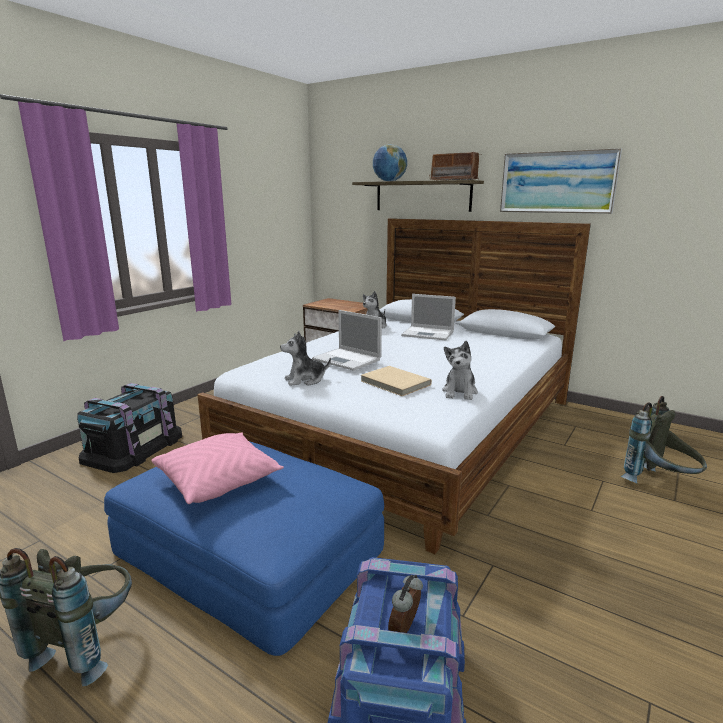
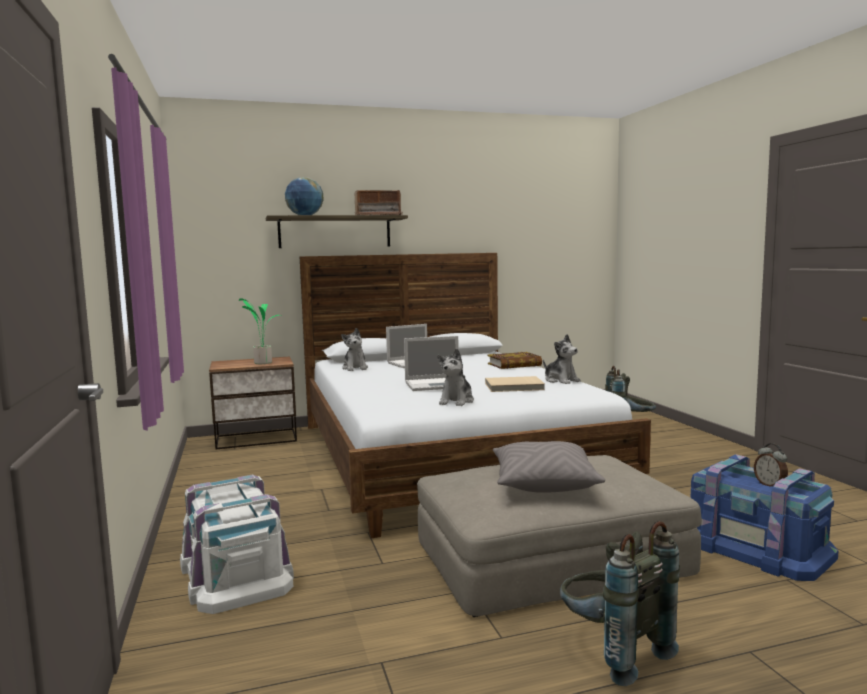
camera: 50 degrees left, 10 degrees down
(133, 447) = (235, 573): black storage box -> white storage box
(218, 480) = (543, 483): pink pillow -> grey pillow
(249, 549) = (549, 556): blue ottoman -> beige ottoman
(342, 306) = (262, 363): none -> potted plant
(493, 360) = (514, 365): none -> book
(557, 182) = (463, 219): picture -> none

